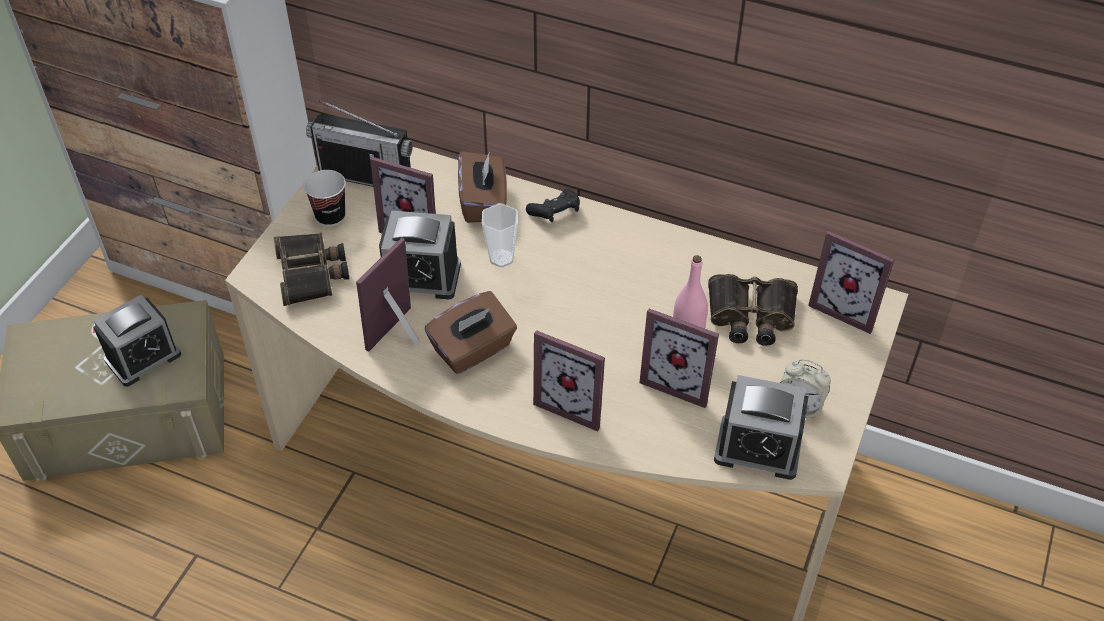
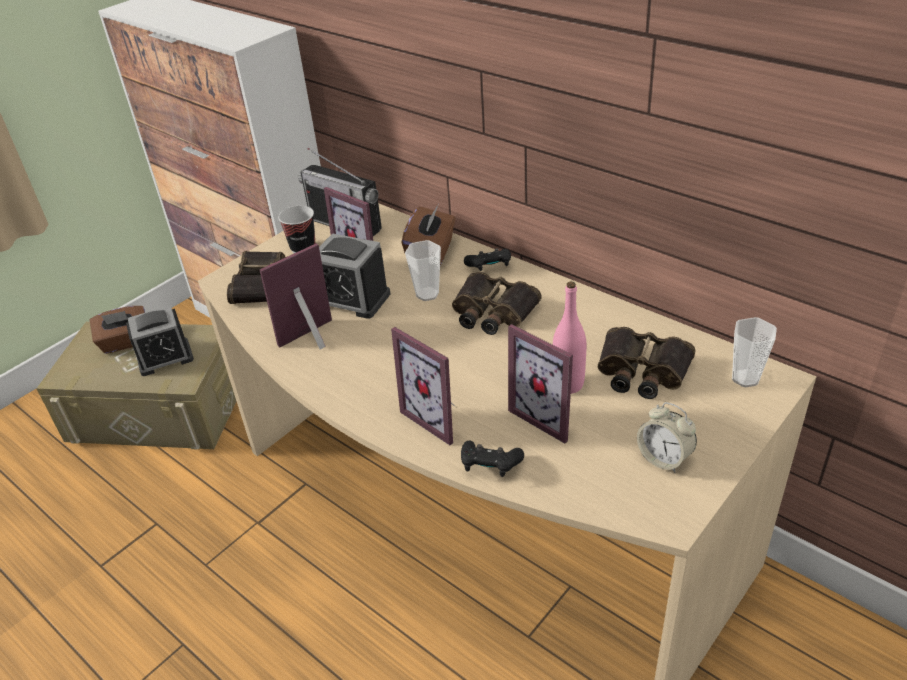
camera: 20 degrees right, 10 degrees down
(473, 350) = (368, 359): brown tissue box -> brown tissue box (125, 342)
(579, 270) = (492, 312): none -> binoculars
(644, 446) = (490, 466): none -> black game controller
(758, 448) = (606, 490): alarm clock -> none
(847, 307) = (745, 378): picture frame -> cup

